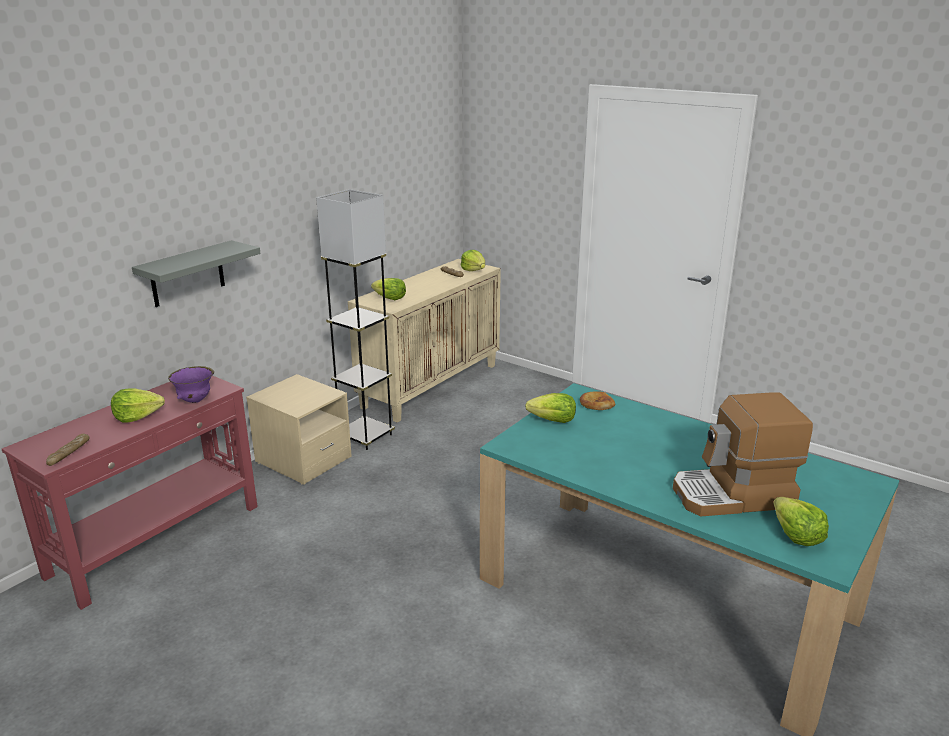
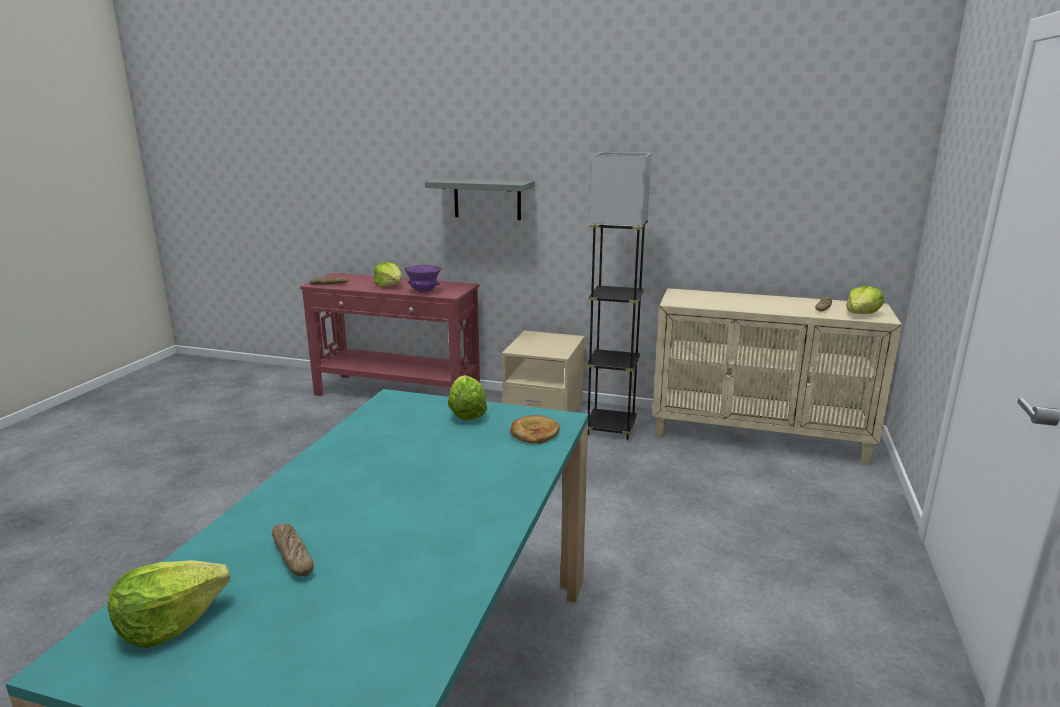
camera: 70 degrees right, 5 degrees down
(390, 298) = (700, 298): lettuce -> none
(733, 496) = (292, 556): coffee machine -> bread

